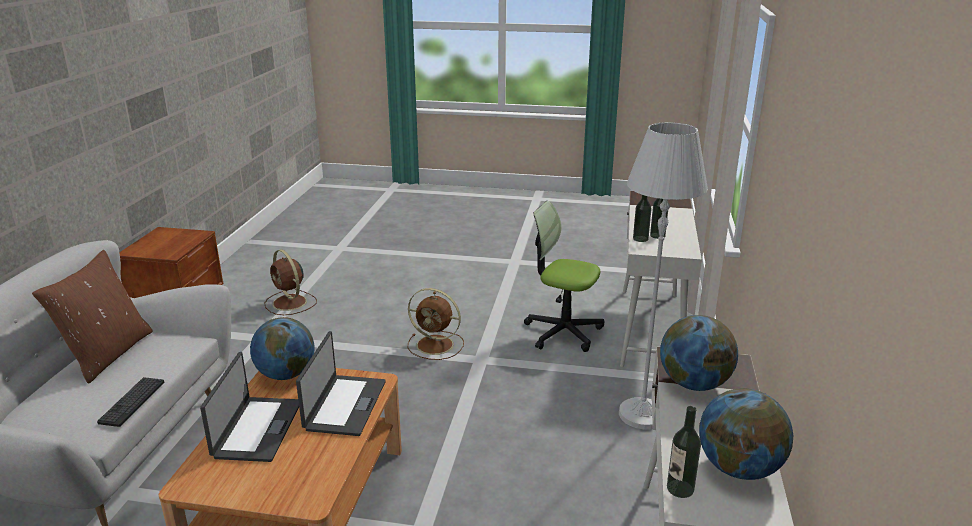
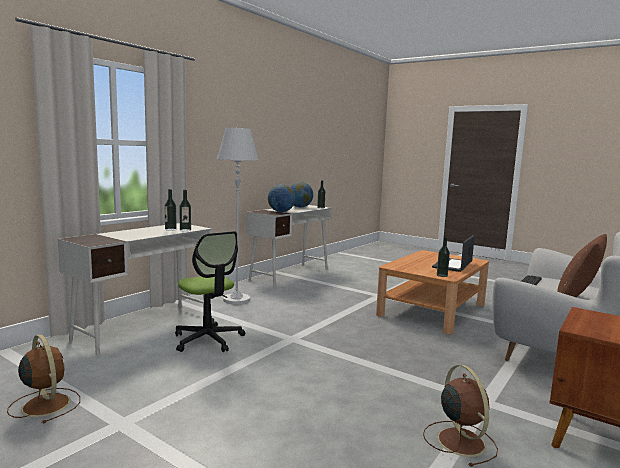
camera: 155 degrees left, 15 degrees down
(286, 374) = (442, 275): globe -> bottle
(344, 405) = (409, 264): laptop -> none
(436, 345) = (316, 354): brown fan -> brown fan (45, 404)

